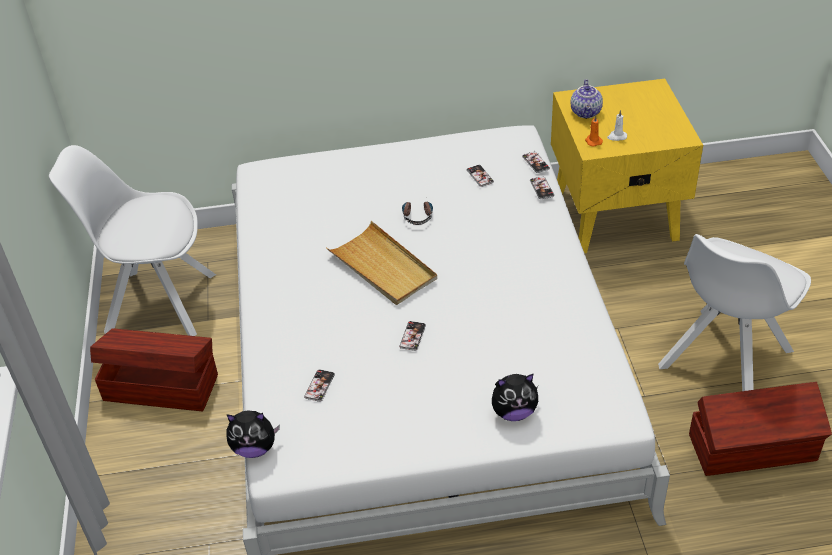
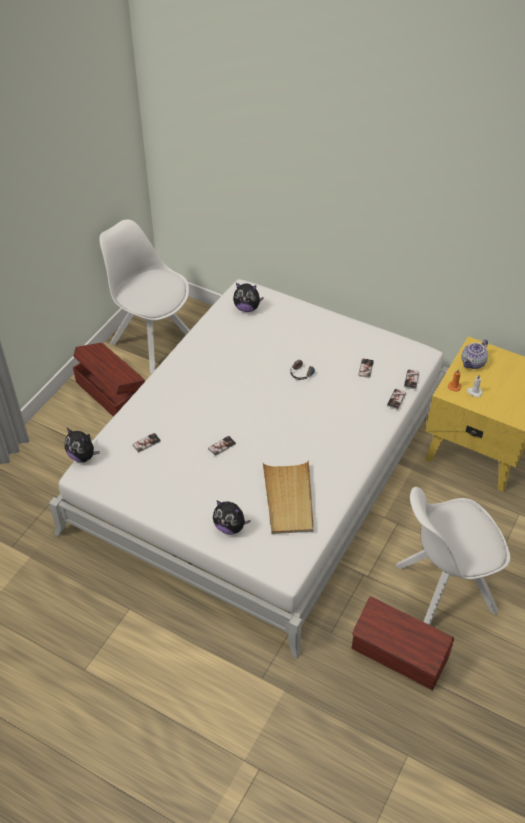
camera: 35 degrees right, 5 degrees up
(283, 186) = (247, 308): none -> plush toy
(383, 267) = (249, 393): beige tray -> beige tray (288, 499)

